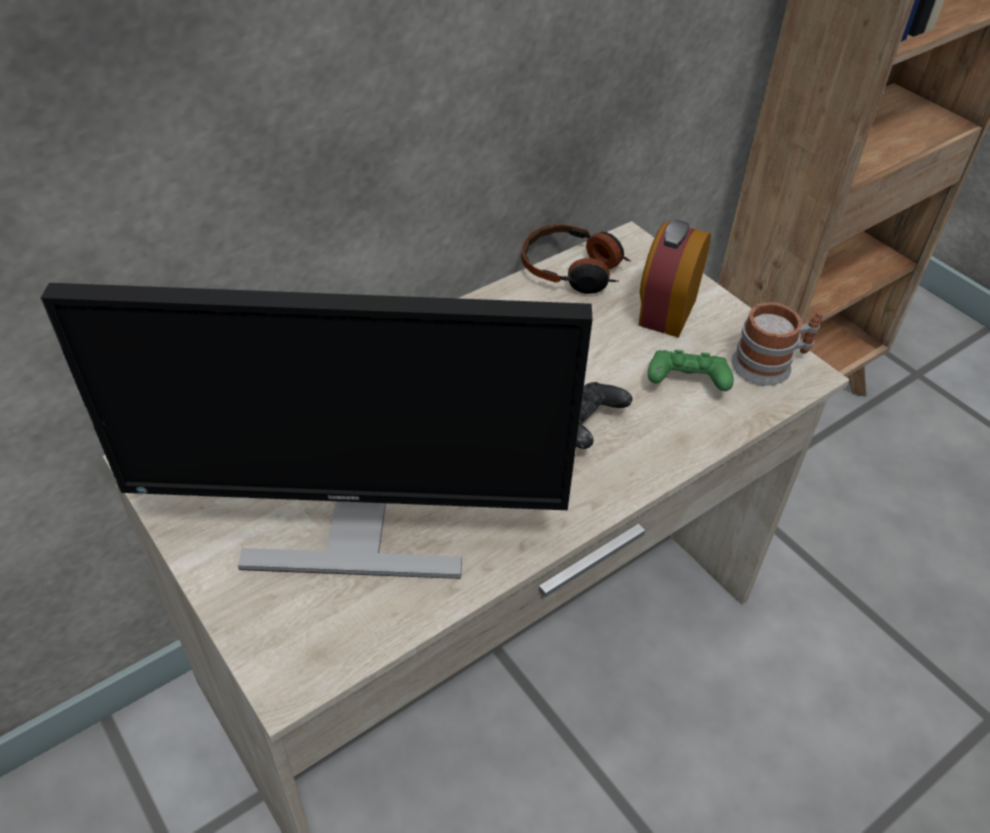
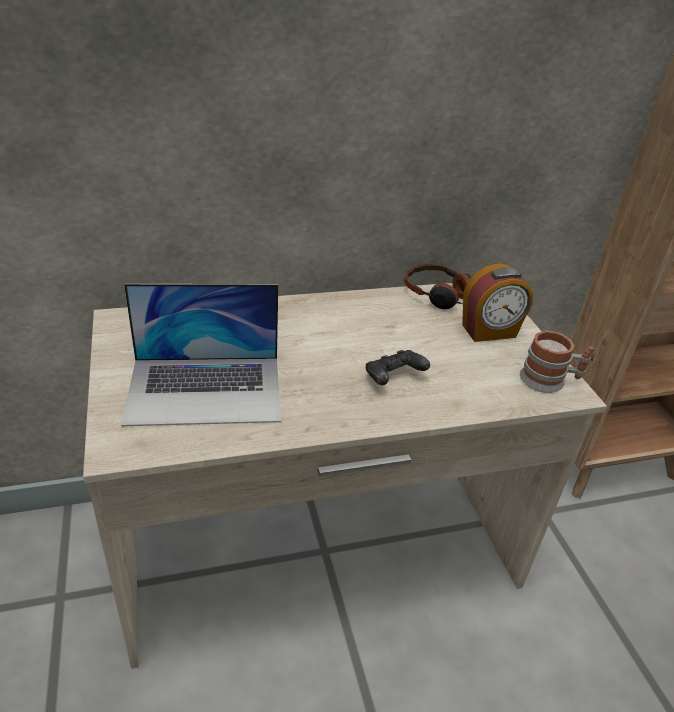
camera: 20 degrees right, 10 degrees down
(353, 535) = (205, 389): monitor -> laptop
(665, 312) = (489, 332): alarm clock -> alarm clock turned 150 degrees counterclockwise
(686, 384) = (479, 374): green game controller -> none

